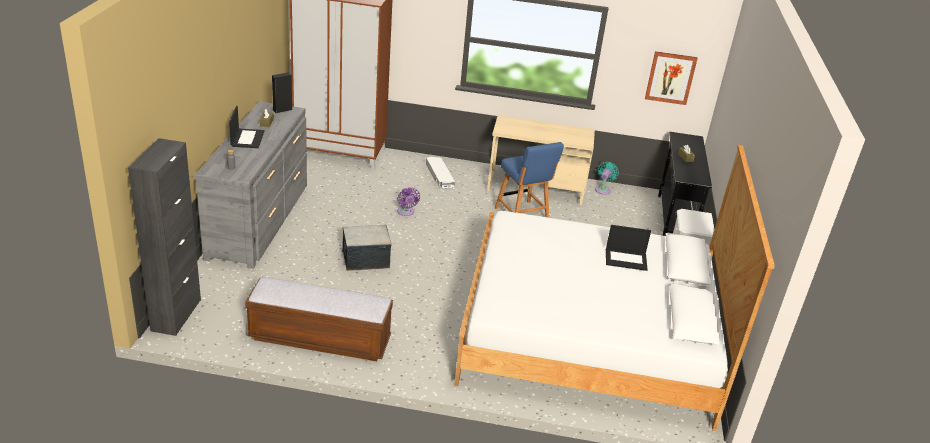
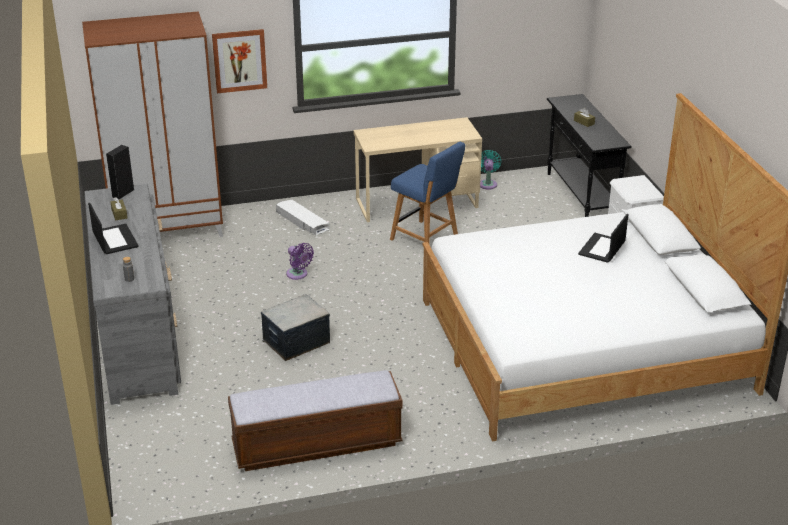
camera: 20 degrees left, 0 degrees up
(176, 315) = (133, 476): black cabinet -> none
(626, 259) = (602, 248): laptop -> laptop turned 135 degrees clockwise
(670, 77) = (536, 37): picture -> picture (239, 60)

